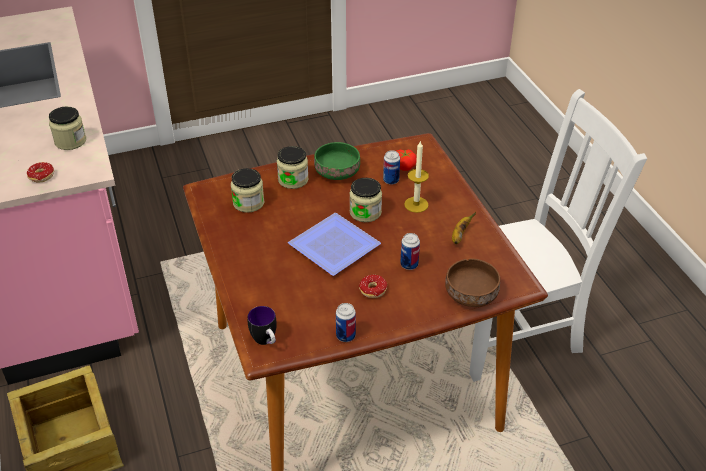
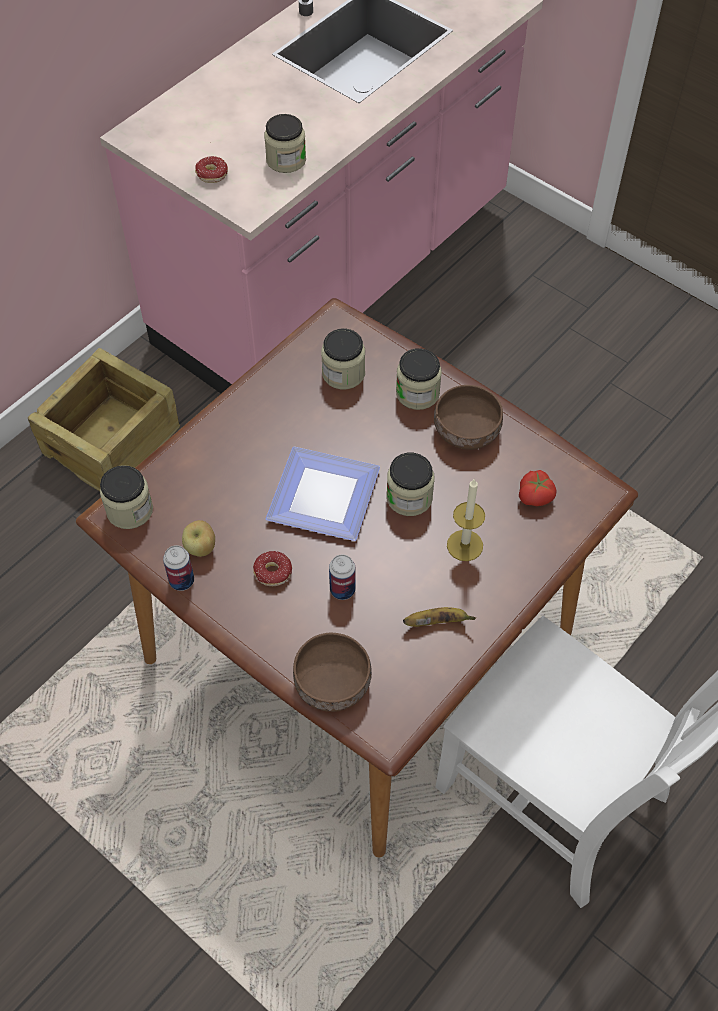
camera: 60 degrees right, 15 degrees up
(266, 342) = (130, 510): mug -> jar
(327, 317) = (201, 548): none -> apple
(338, 171) = (468, 430): green bowl -> brown bowl
(391, 180) = (493, 495): can -> none

